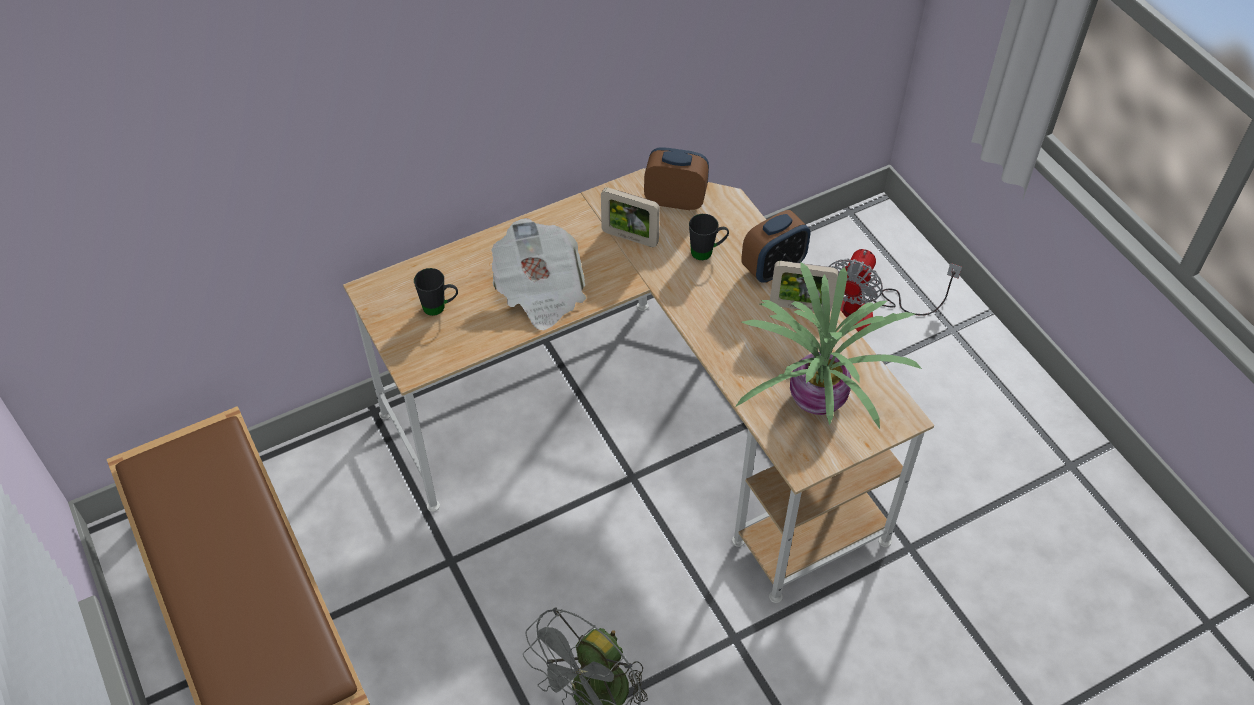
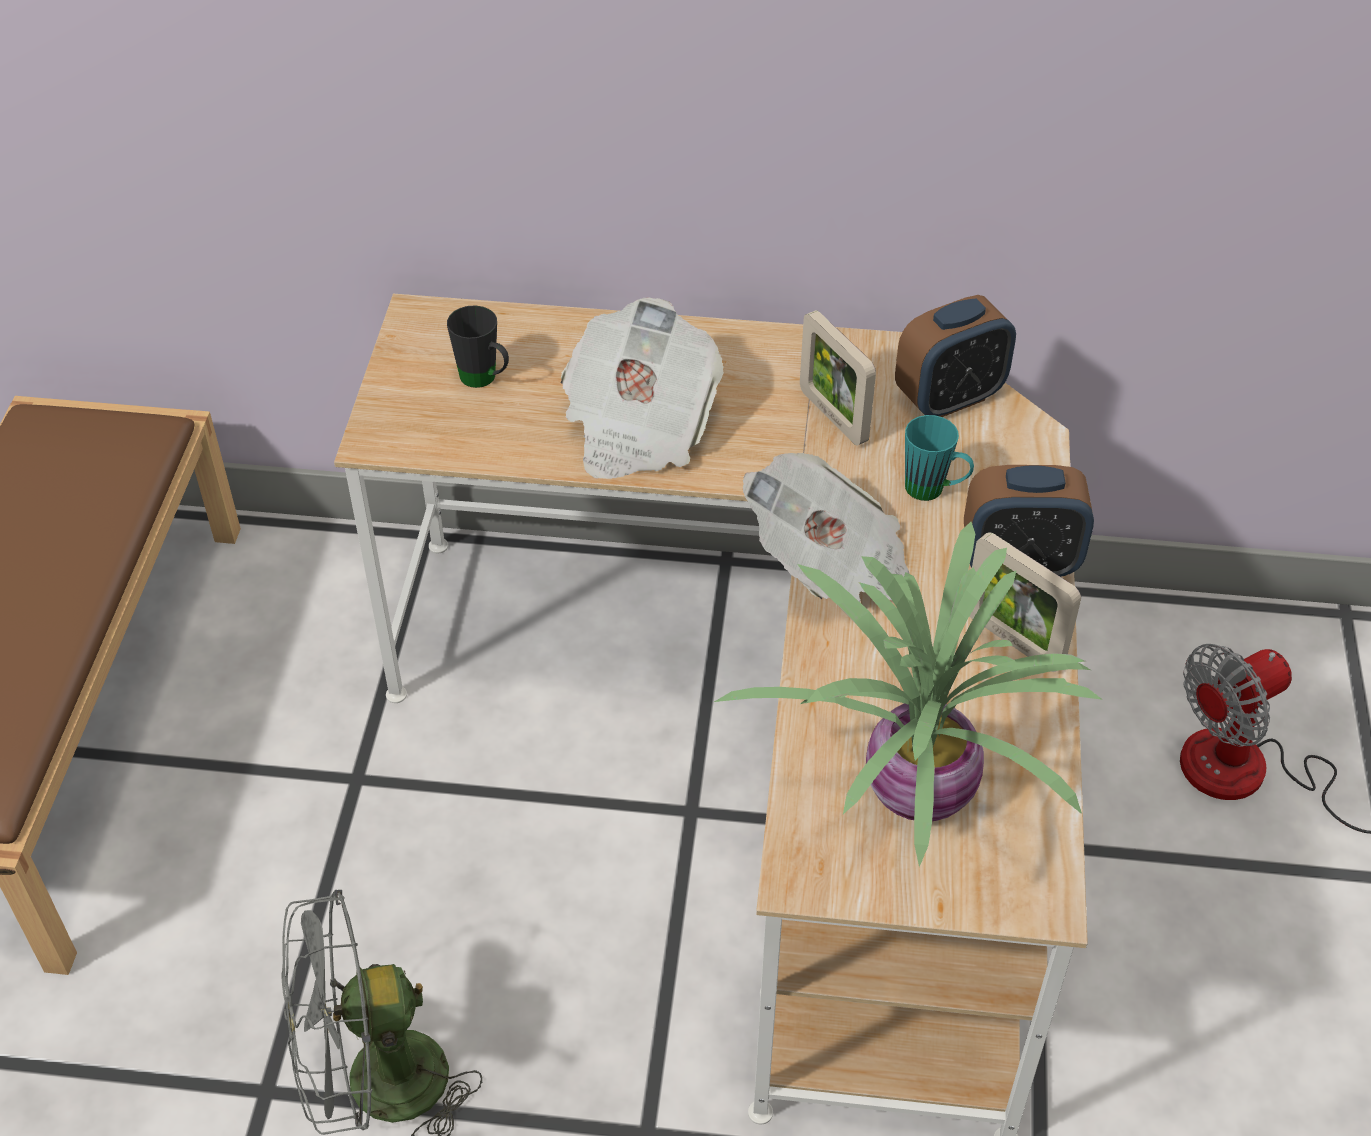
camera: 35 degrees right, 5 degrees down
(675, 200) = (949, 398): alarm clock -> alarm clock turned 105 degrees clockwise
(693, 315) = (831, 567): none -> newspaper
(707, 252) = (933, 491): black mug -> turquoise mug

